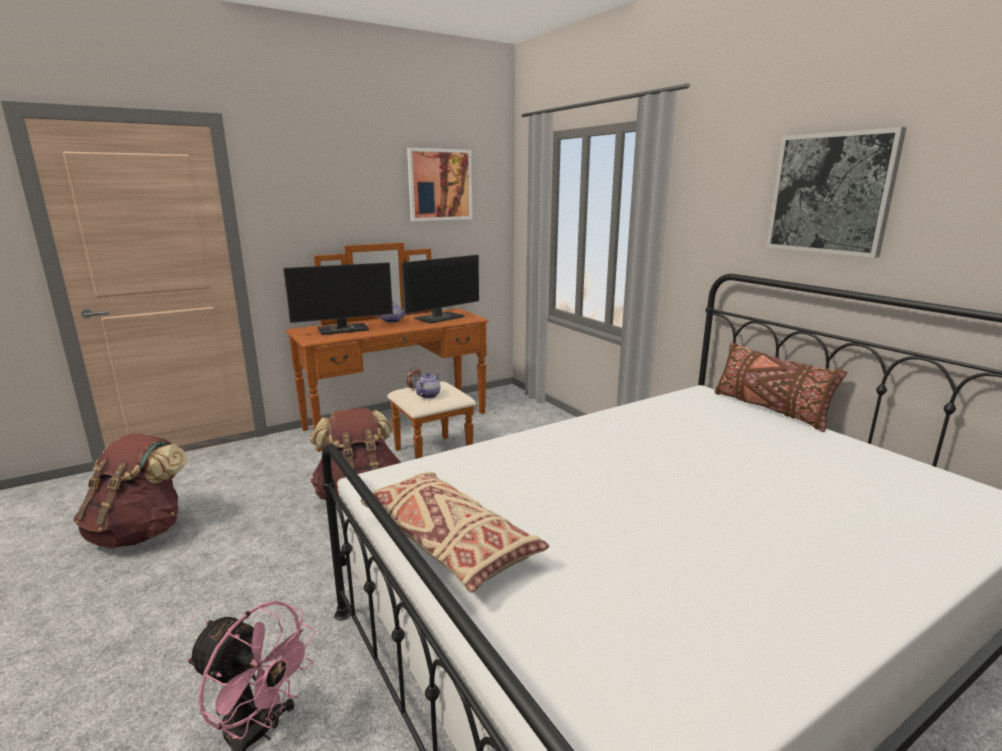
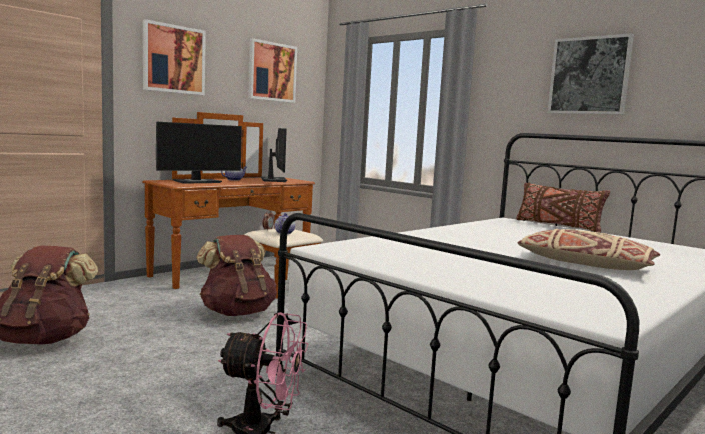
camera: 15 degrees left, 10 degrees down
(309, 187) = (173, 59): none -> picture
(440, 318) = (273, 180): monitor -> monitor turned 45 degrees counterclockwise
(447, 542) = (409, 266): beige pillow -> beige pillow (584, 264)

